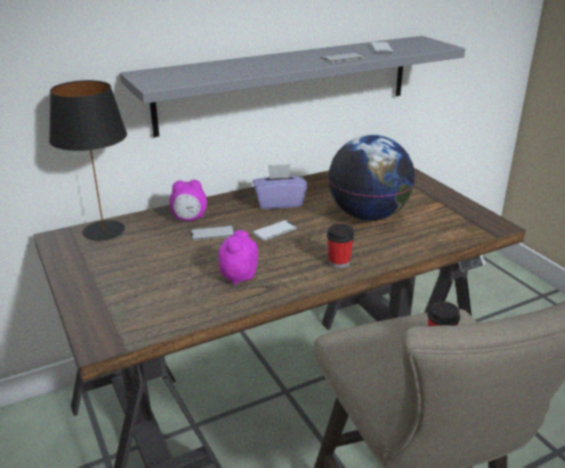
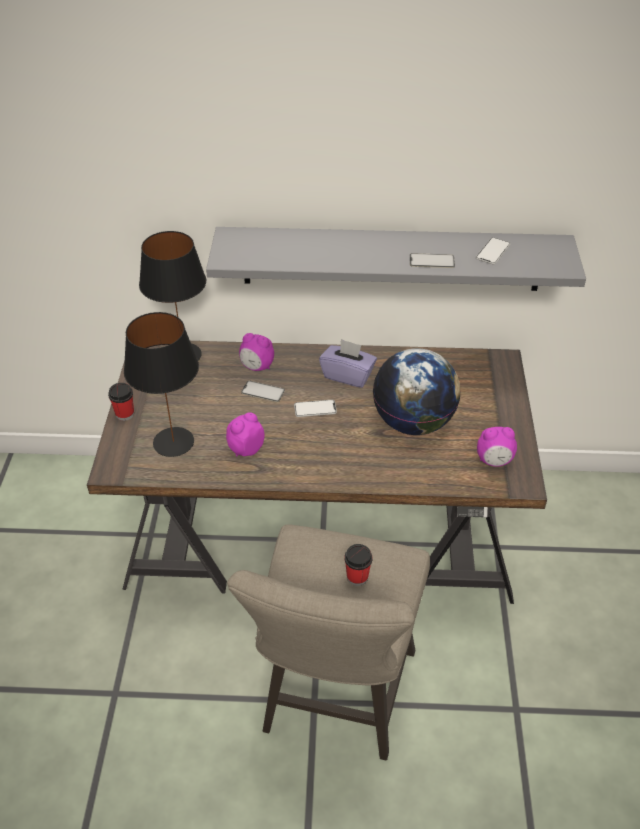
camera: 30 degrees right, 15 degrees up
(155, 296) = (173, 442): none -> black table lamp
(339, 262) = (337, 466): cup -> cup (125, 414)
(458, 219) = (494, 461): none -> alarm clock

